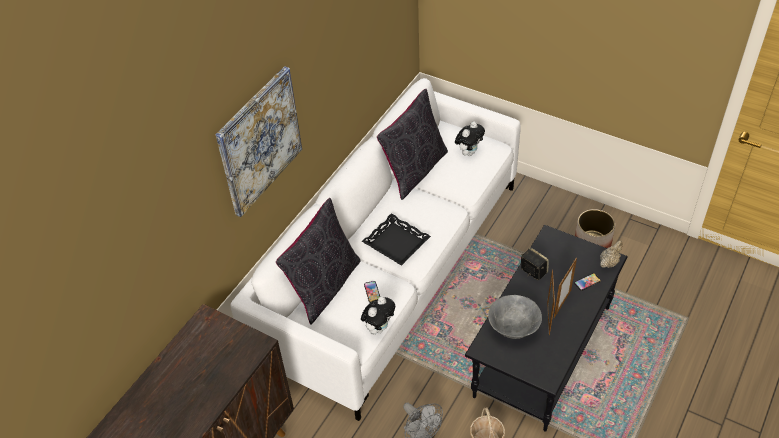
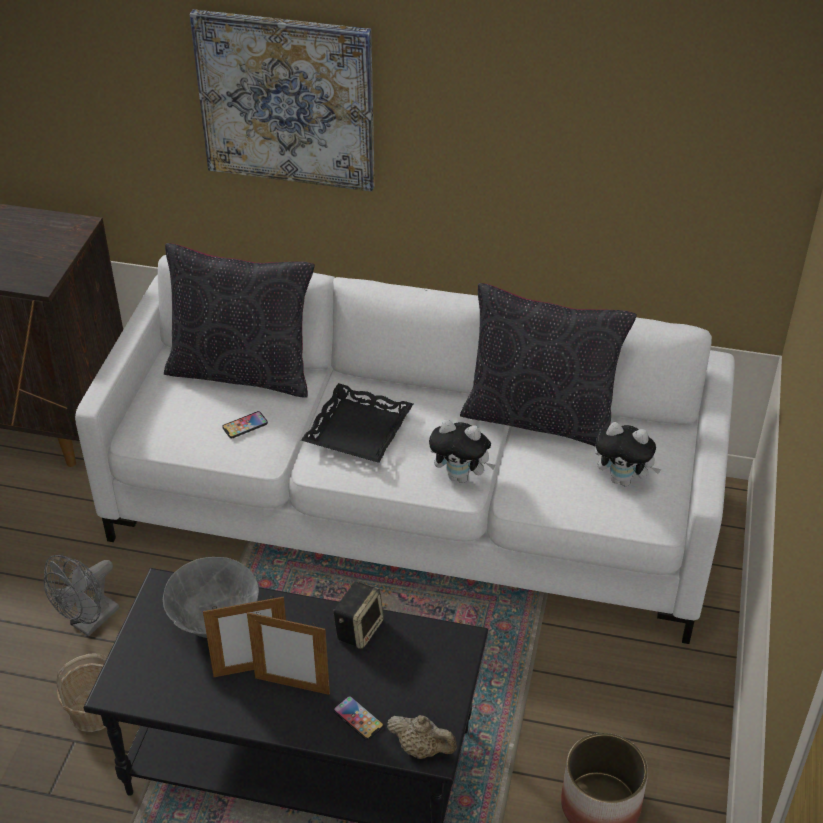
camera: 70 degrees right, 5 degrees down
(379, 327) = (180, 452): plush toy -> plush toy (461, 476)

